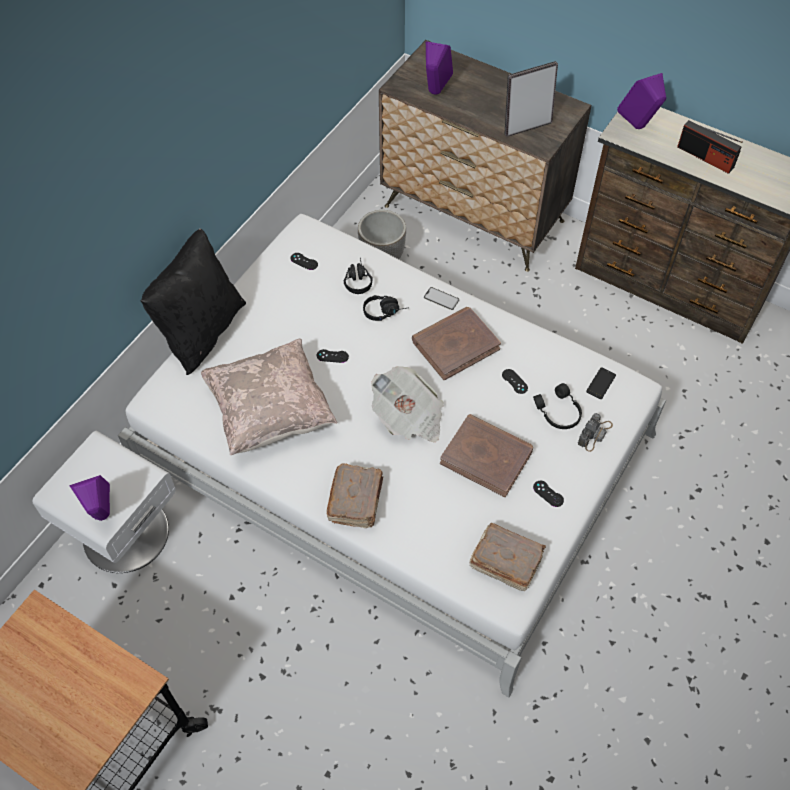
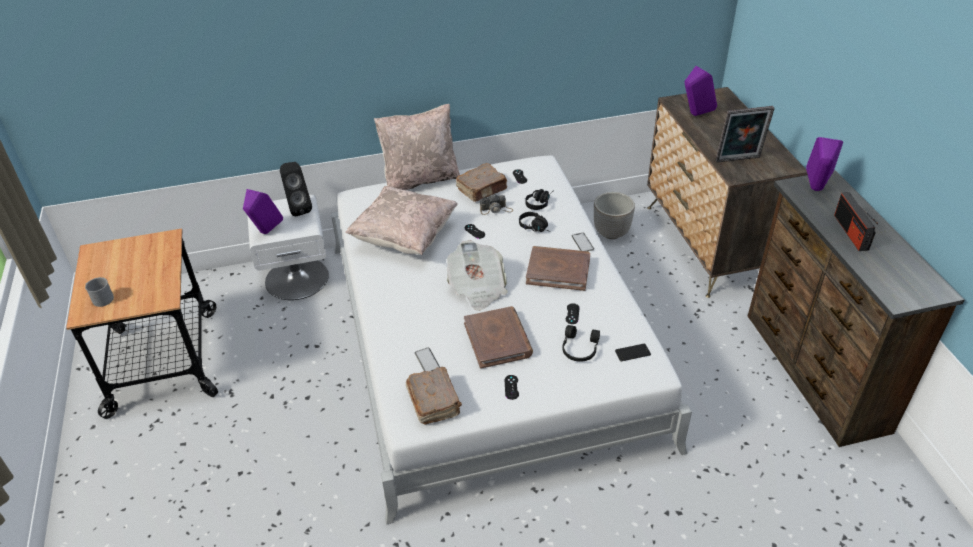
camera: 45 degrees right, 15 degrees down
(59, 745) = (100, 298): none -> grey mug
(100, 459) = (298, 208): none -> black speaker
(201, 331) = (420, 179): black pillow -> beige pillow
(356, 500) = (391, 308): brown book -> brown book (482, 189)
(452, 527) = (427, 361): none -> phone
(526, 126) = (738, 160): picture frame -> picture frame turned 150 degrees clockwise
(595, 434) = (589, 377): camera -> camera (496, 209)

